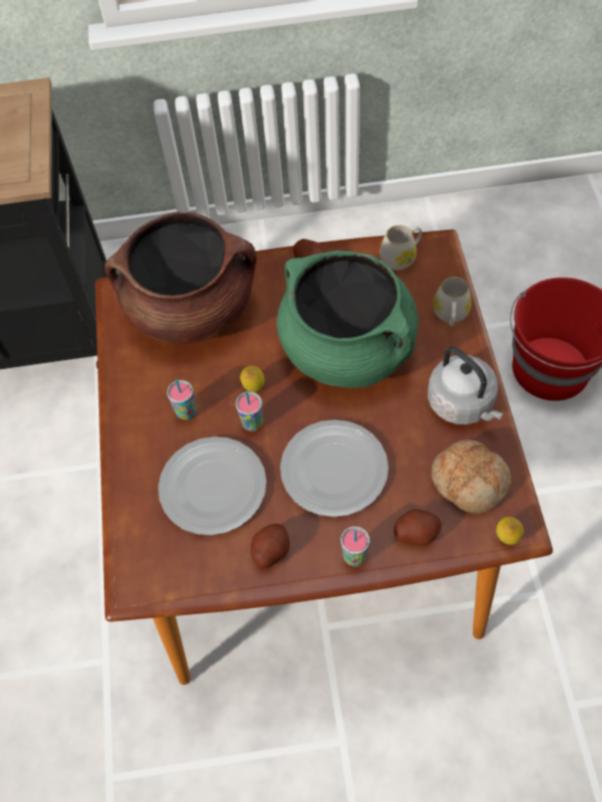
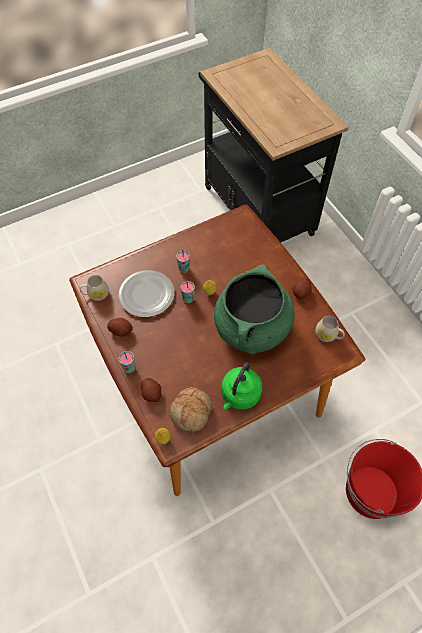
camera: 65 degrees right, 0 degrees up
(192, 309) = (246, 249): brown cooking pot -> none
(335, 469) = (176, 344): plate -> none
(450, 315) = (298, 373): white mug -> white mug (96, 294)
(463, 404) = (239, 395): grey kettle -> green kettle

